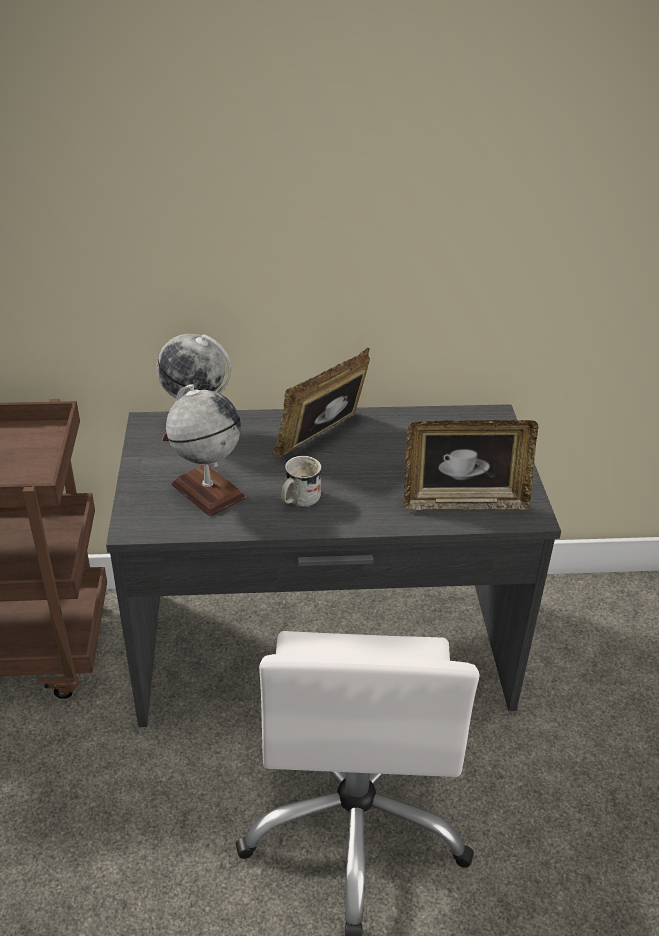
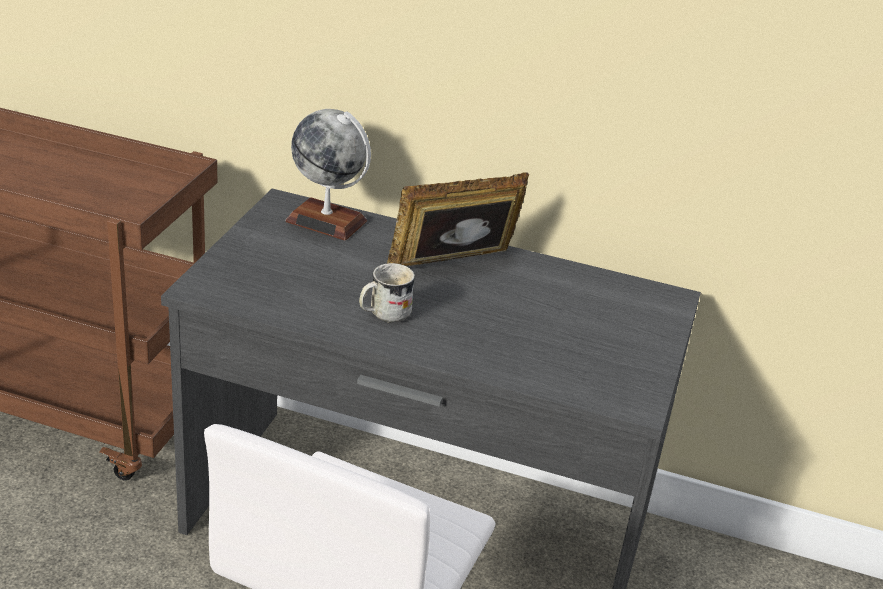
camera: 20 degrees right, 5 degrees down
(208, 491) = (296, 278): globe -> none
(464, 502) = (567, 368): picture frame -> none

